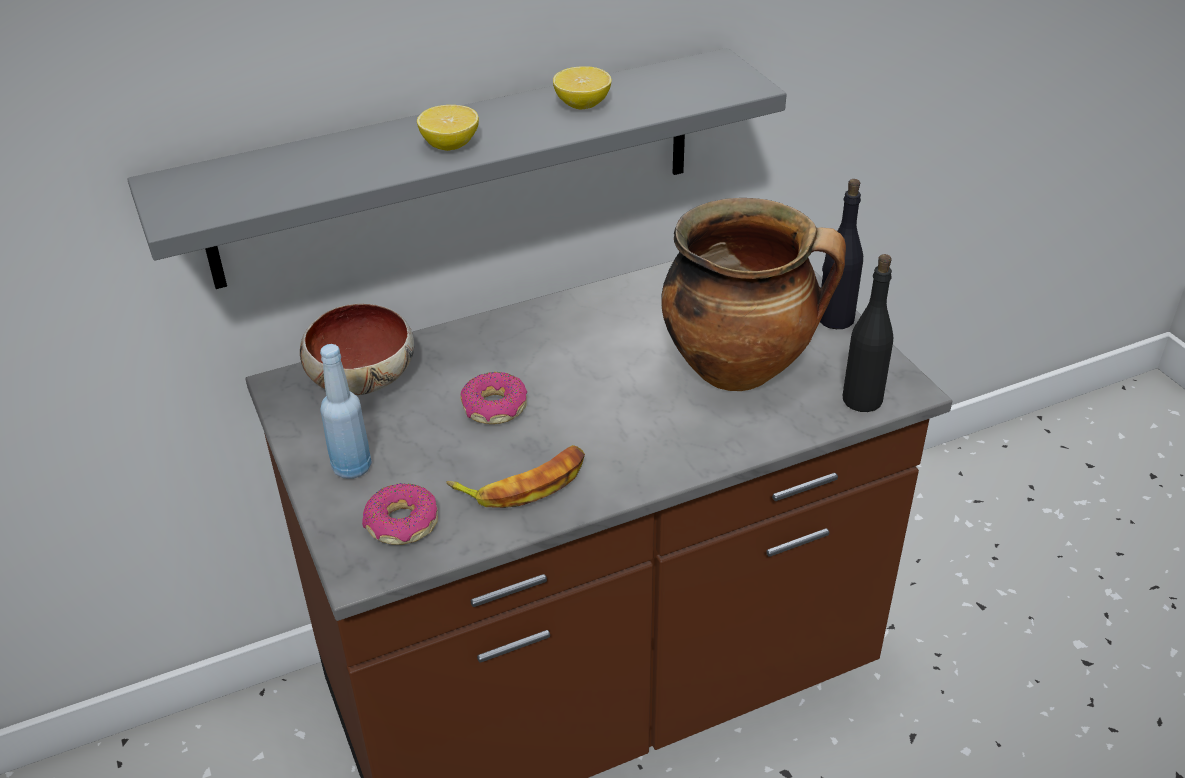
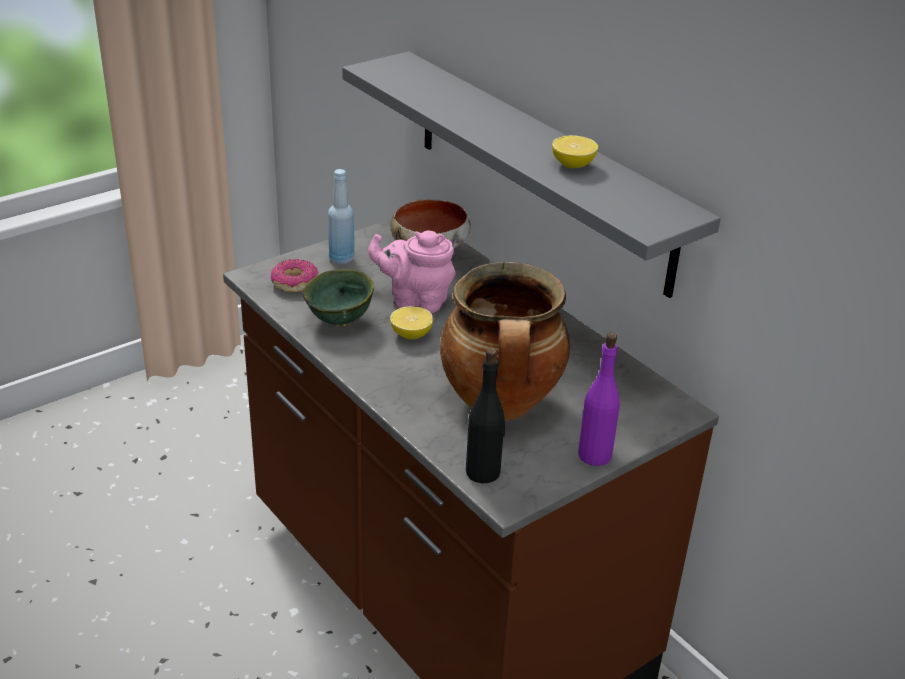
camera: 75 degrees right, 5 degrees down
(450, 145) = (488, 127): lemon -> lemon (411, 335)
(494, 408) = (415, 300): donut -> pink teapot
(524, 483) = (341, 321): banana -> green bowl
(835, 318) = (595, 455): black bottle -> purple bottle

